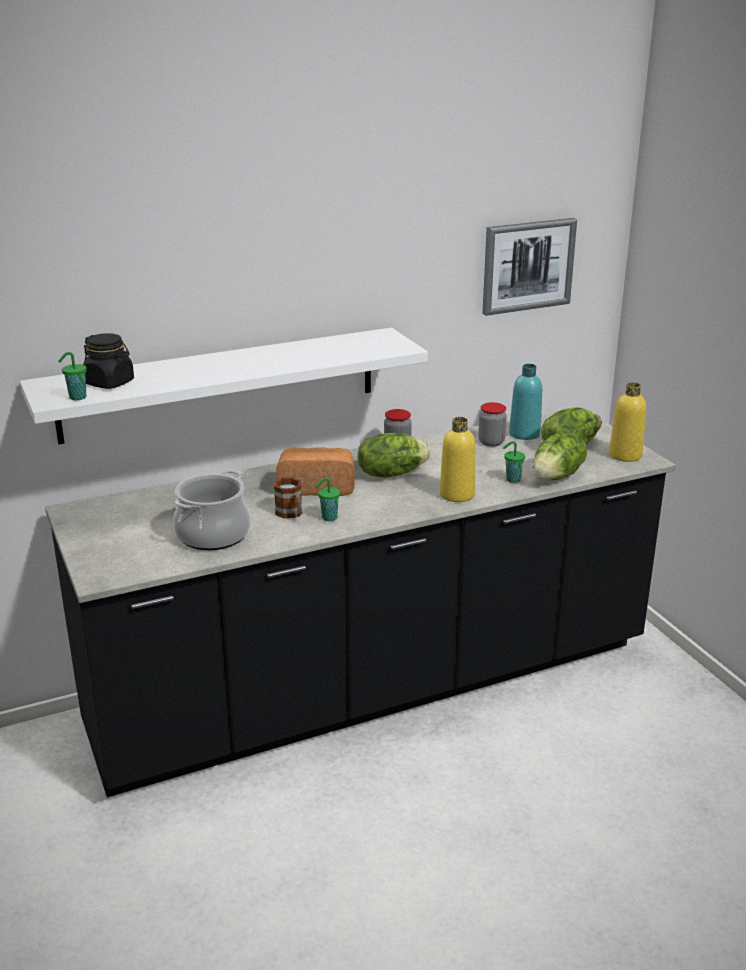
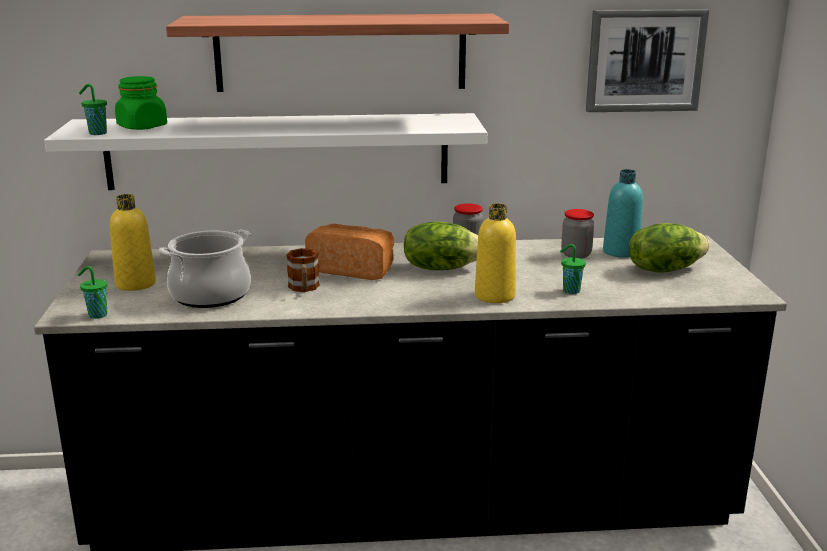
camera: 20 degrees right, 5 degrees down
(110, 383) = (142, 127): black jar -> green jar
(276, 287) = (341, 52): none -> shelf
(328, 518) = (338, 297): green cup -> green cup (96, 315)
(557, 476) = (627, 295): lettuce -> none
(625, 455) = (727, 286): yellow bottle -> yellow bottle (135, 284)

